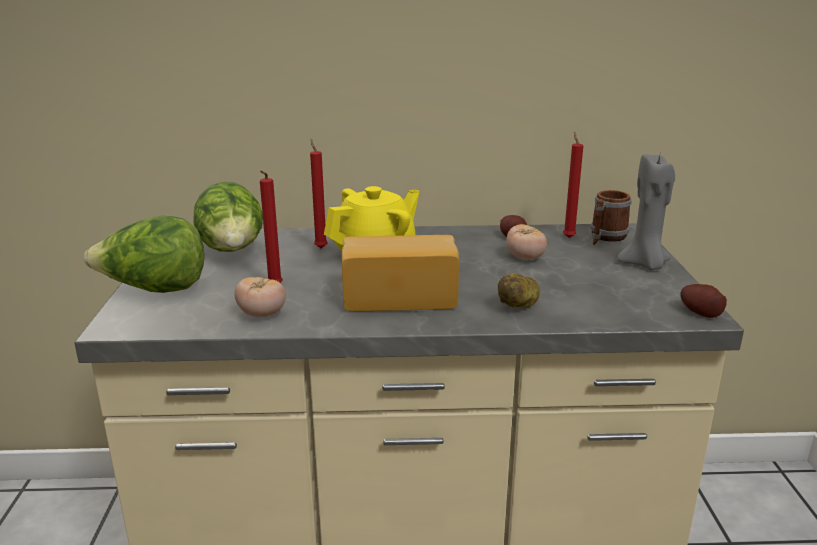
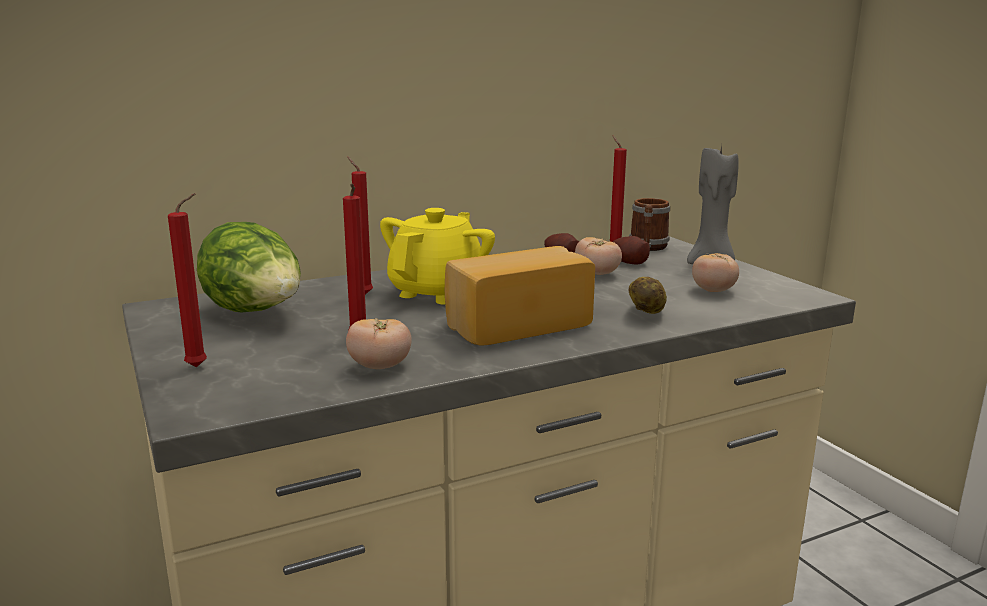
camera: 25 degrees left, 5 degrees down
(155, 290) = (200, 366): lettuce -> red candle
(609, 293) = (713, 291): none -> tomato
(700, 312) = (806, 293): potato -> potato (628, 262)

